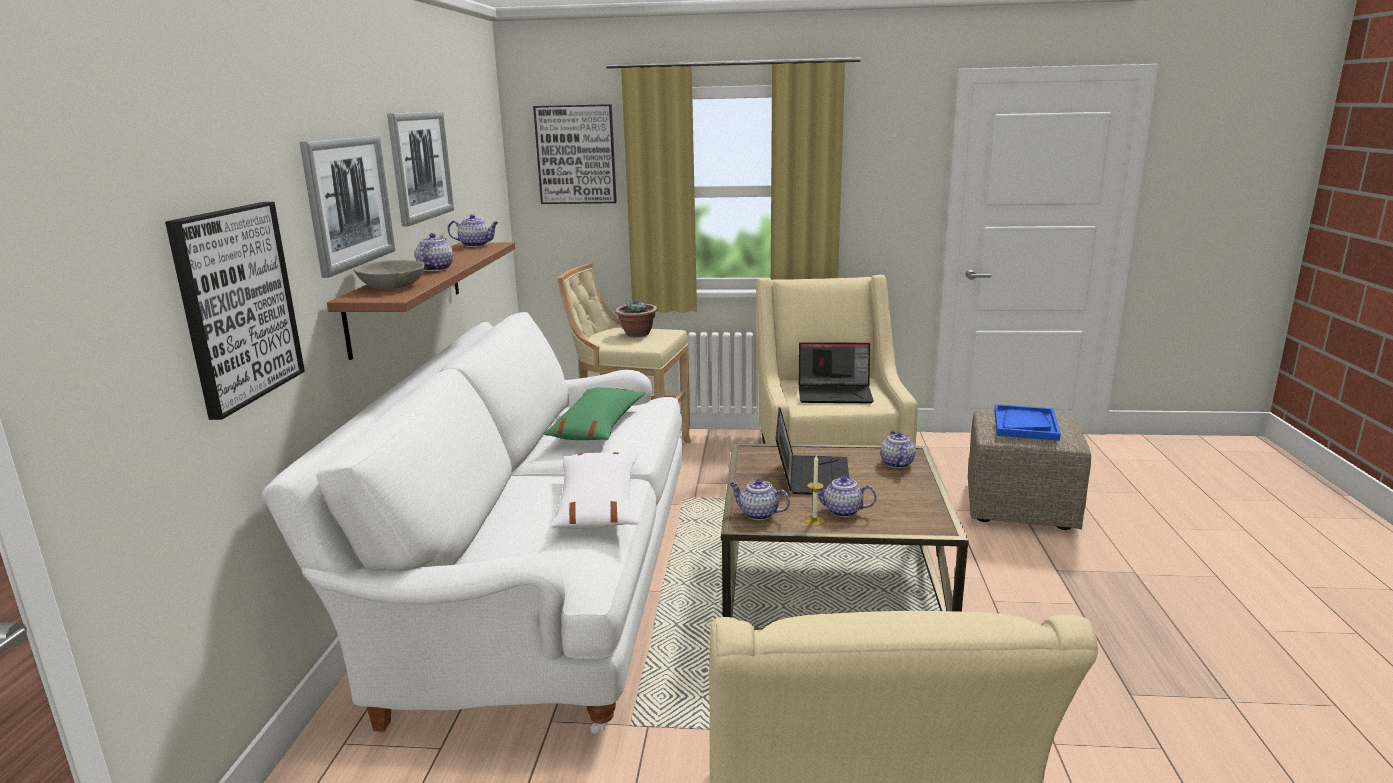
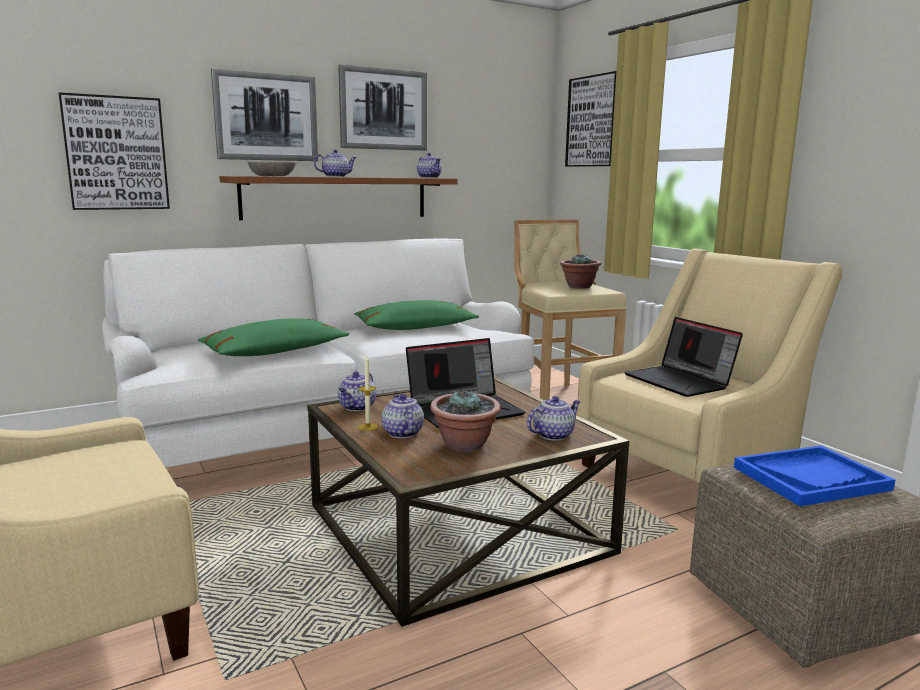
camera: 55 degrees right, 5 degrees down
(598, 504) = (275, 352): white pillow -> green pillow
(758, 514) = (357, 407): teapot -> teapot turned 150 degrees counterclockwise
(891, 496) = (465, 445): none -> potted plant

